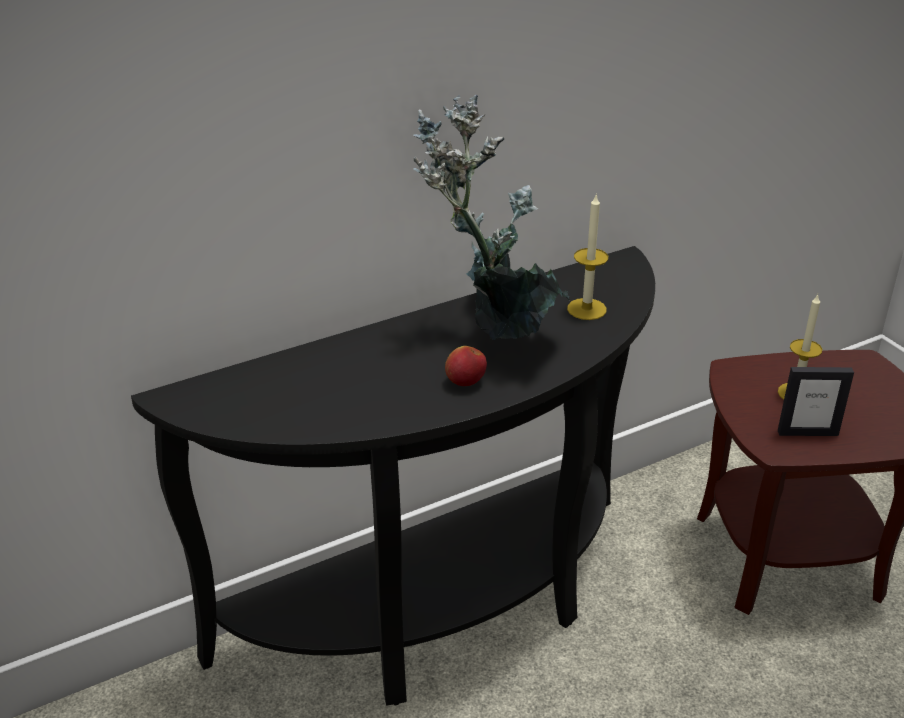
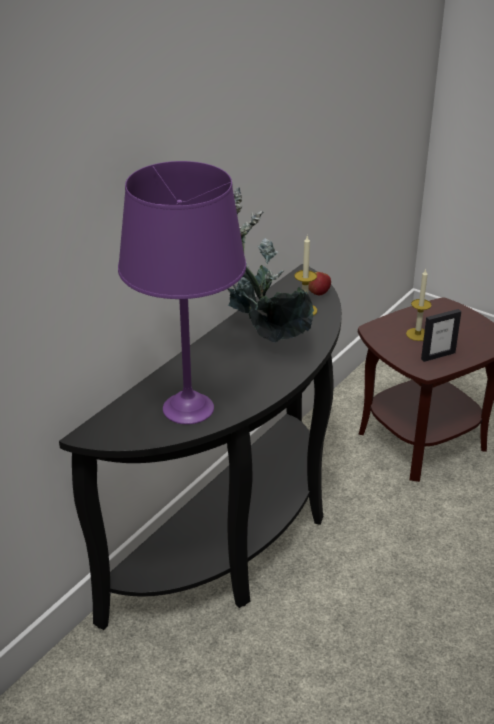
camera: 25 degrees left, 0 degrees up
(322, 399) = (188, 408): none -> purple table lamp
(465, 382) = (267, 373): apple -> apple (318, 293)

